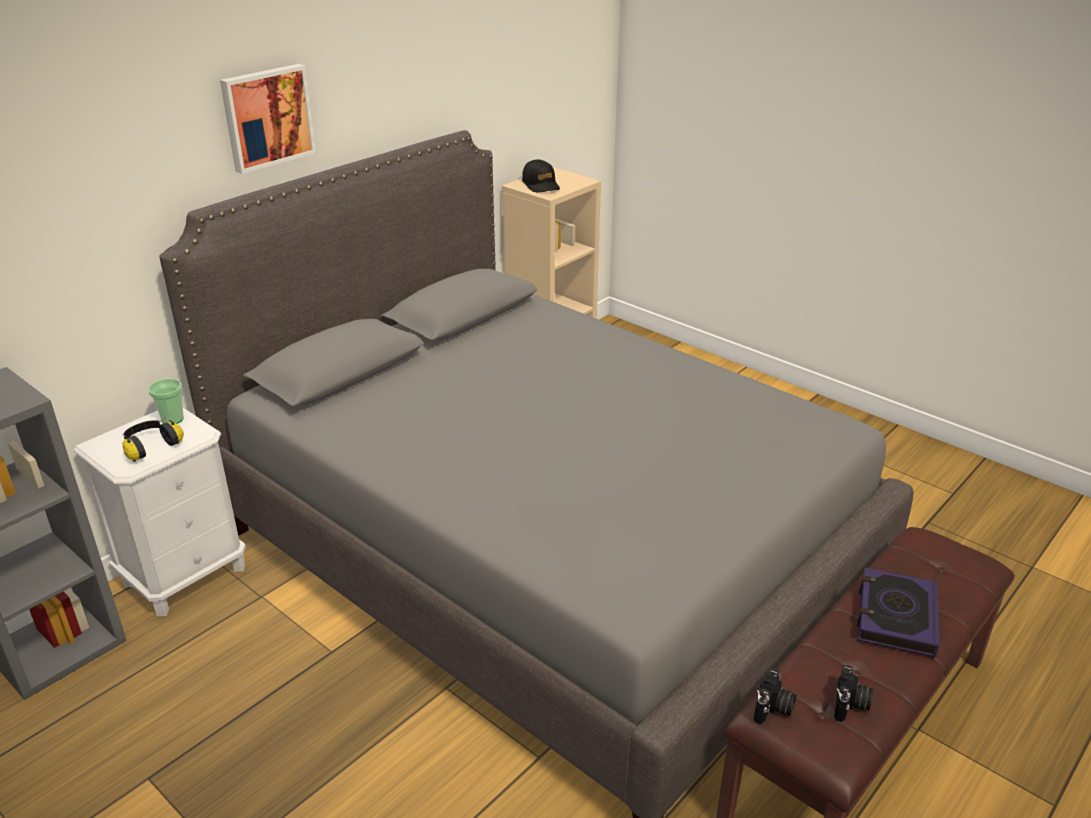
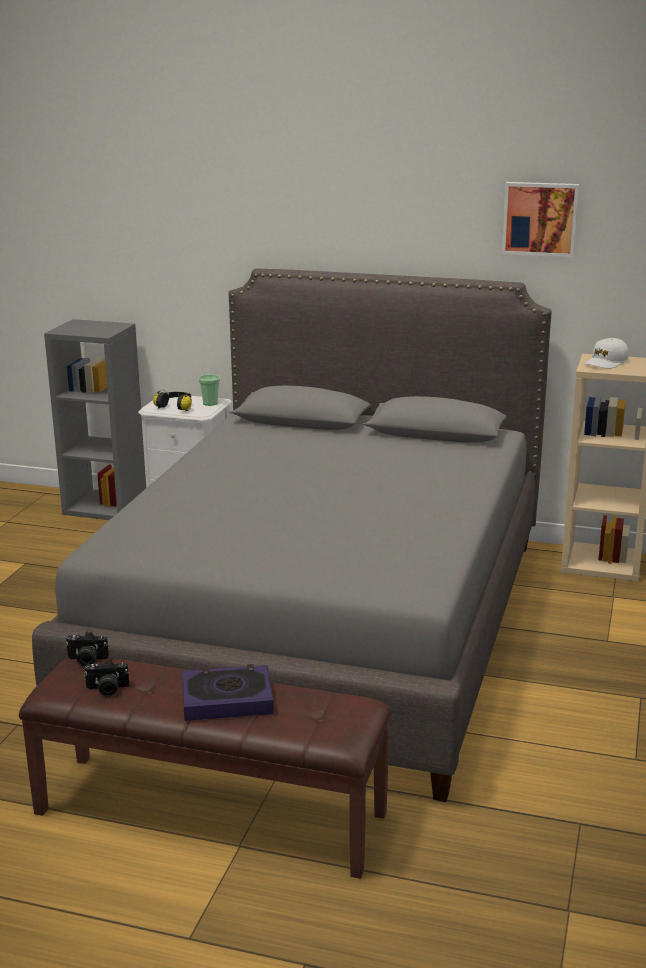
camera: 65 degrees right, 10 degrees down
(267, 117) = (339, 223): picture -> picture (540, 218)
(541, 185) = (606, 362): black cap -> white cap

